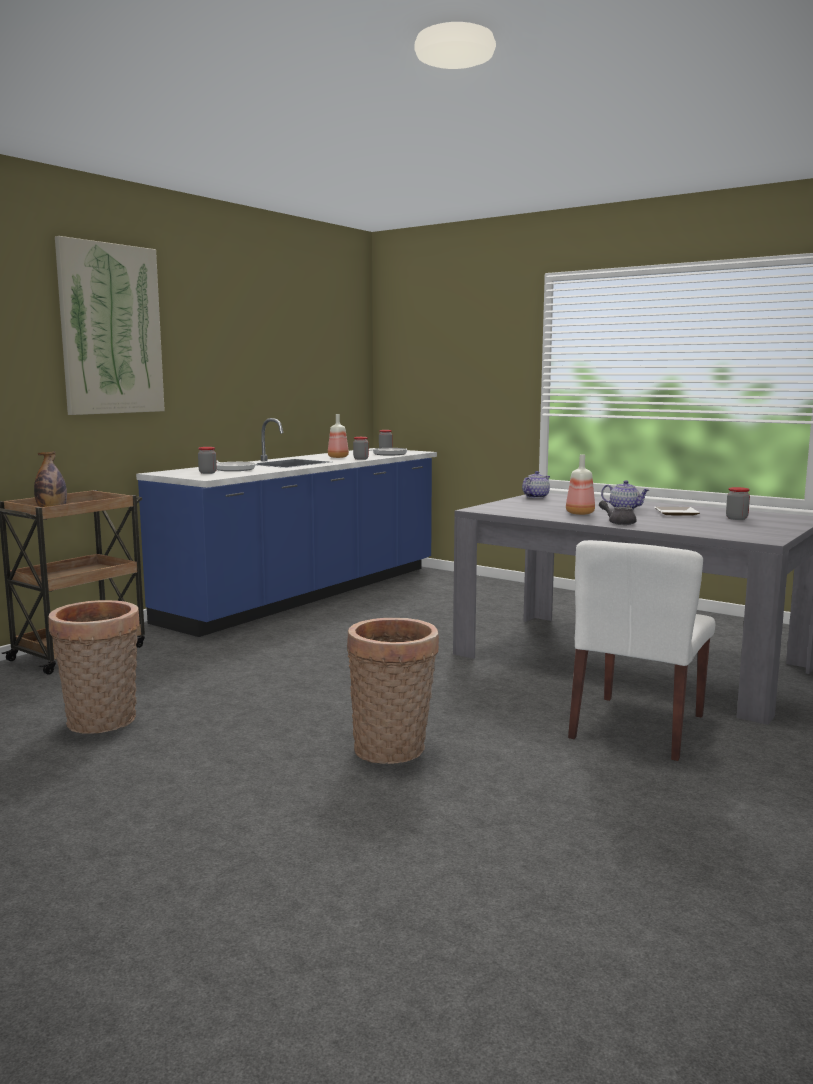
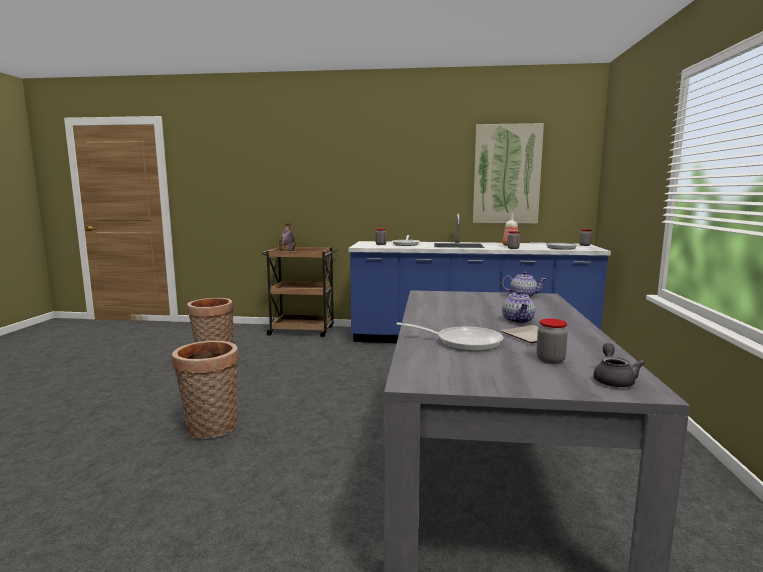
camera: 60 degrees right, 0 degrees up
(111, 329) = (350, 157): picture -> picture (506, 174)
(580, 513) = (458, 313): bottle -> none
(618, 523) = (428, 326): grey teapot -> grey teapot (613, 380)
(638, 727) = (314, 515): white chair -> none
(676, 523) = (463, 342): none -> frying pan

